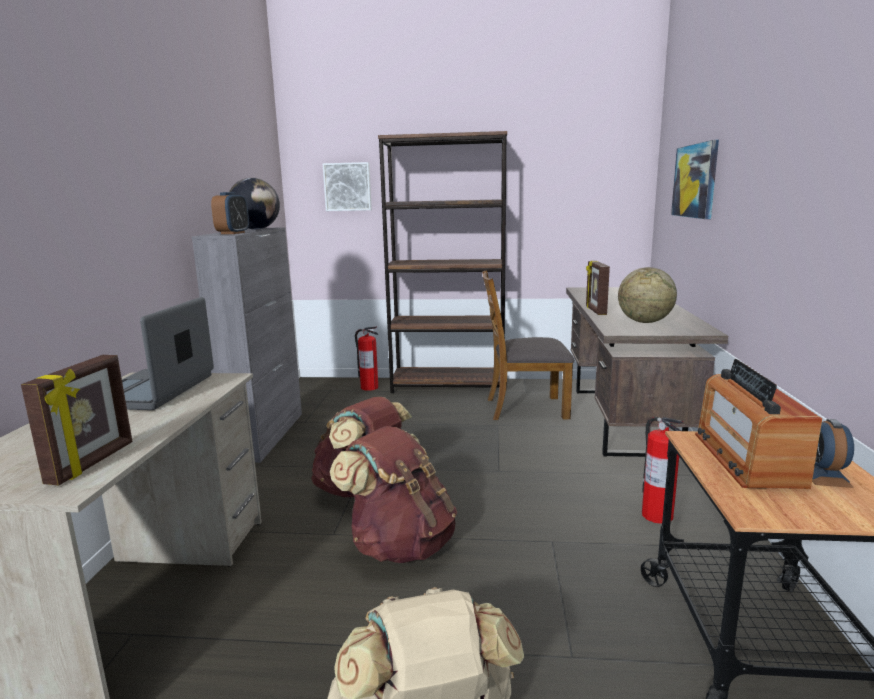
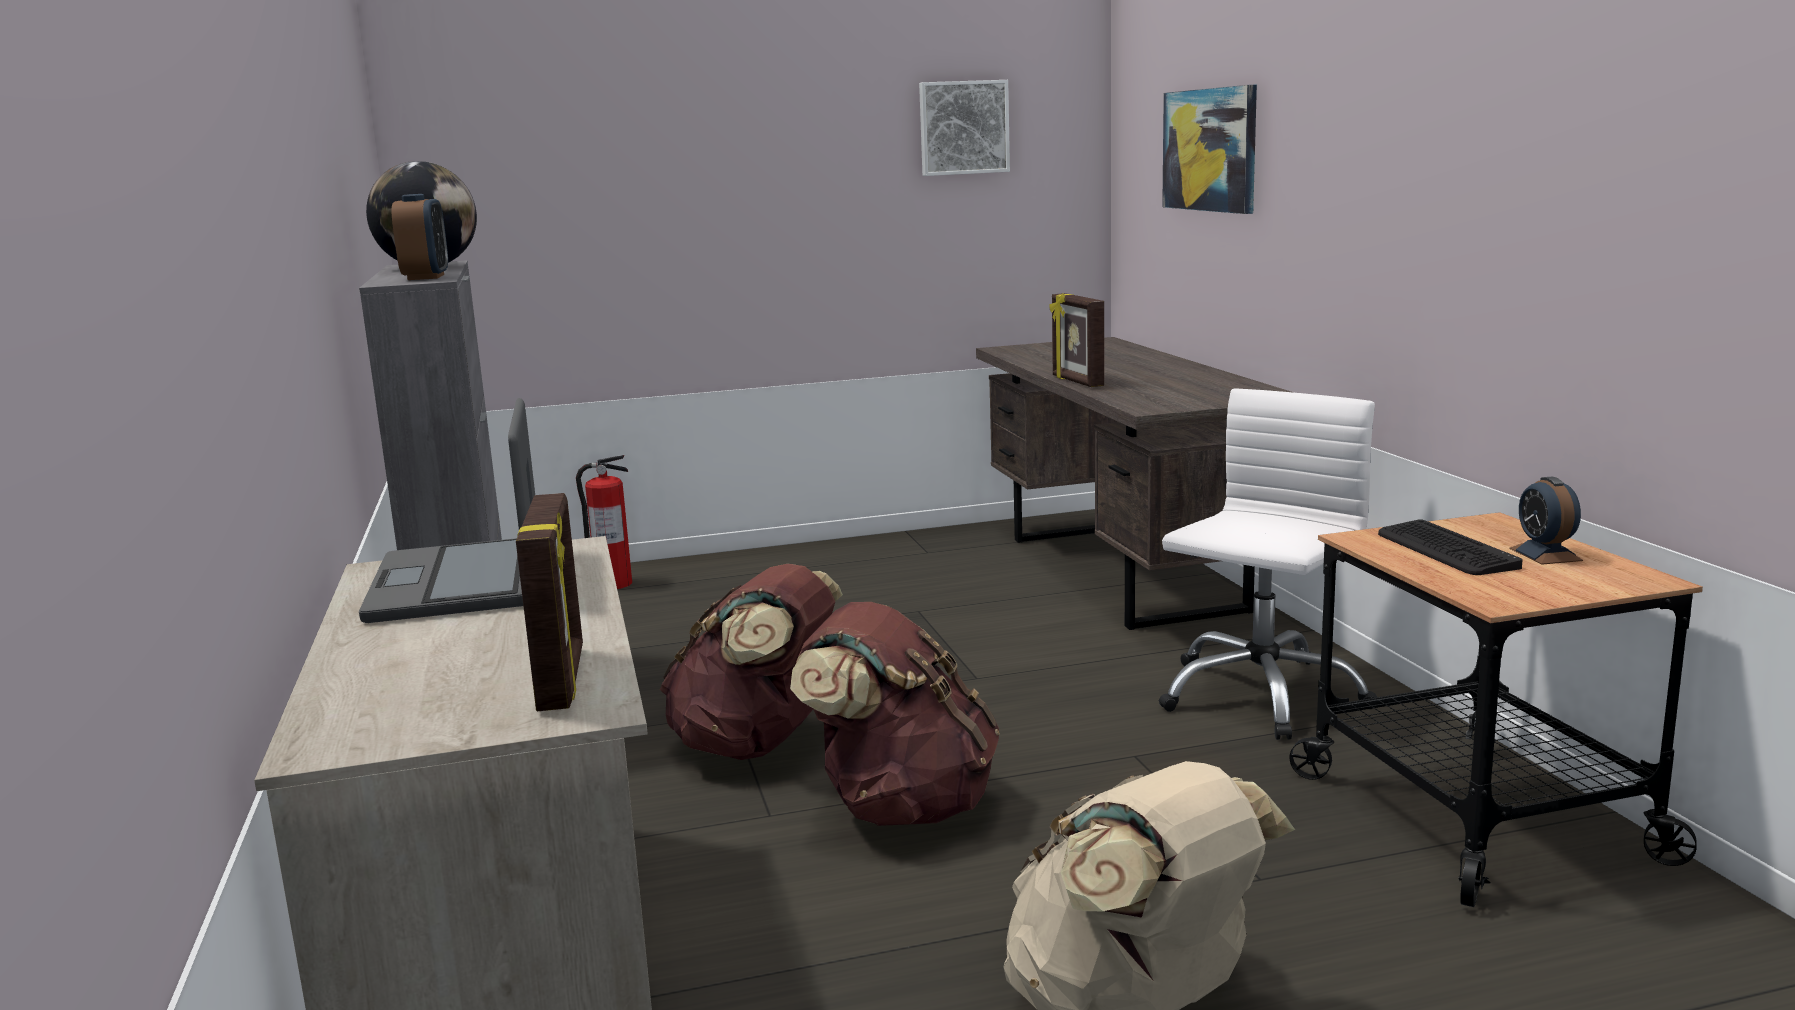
camera: 20 degrees left, 0 degrees up
(348, 187) = (530, 170): picture -> picture (963, 128)
(448, 386) = (773, 561): brown bookcase -> none
(525, 408) = (946, 578): brown chair -> none
(644, 322) = (1174, 391): globe -> none
(656, 515) = (1260, 694): fire extinguisher -> white office chair
(747, 458) = (1445, 550): radio -> keyboard

